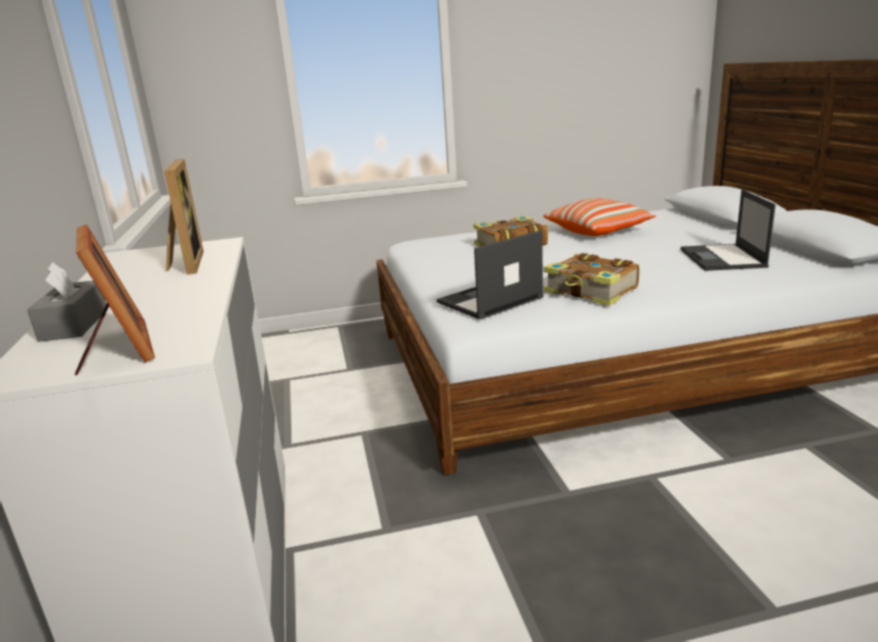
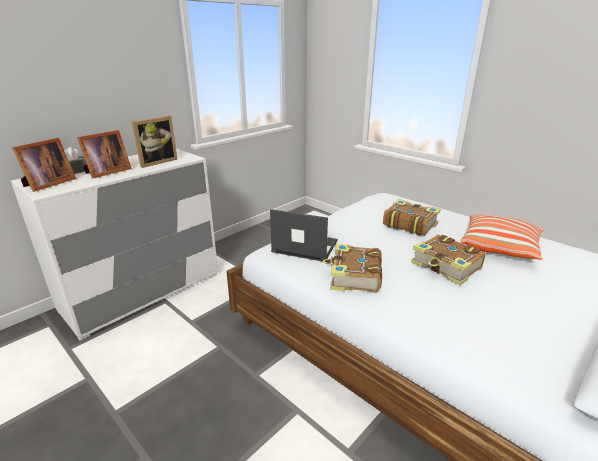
camera: 55 degrees right, 5 degrees up
(158, 299) = (106, 172): none -> picture frame
(614, 254) = (446, 267): none -> book
(723, 258) = (508, 323): laptop -> none

